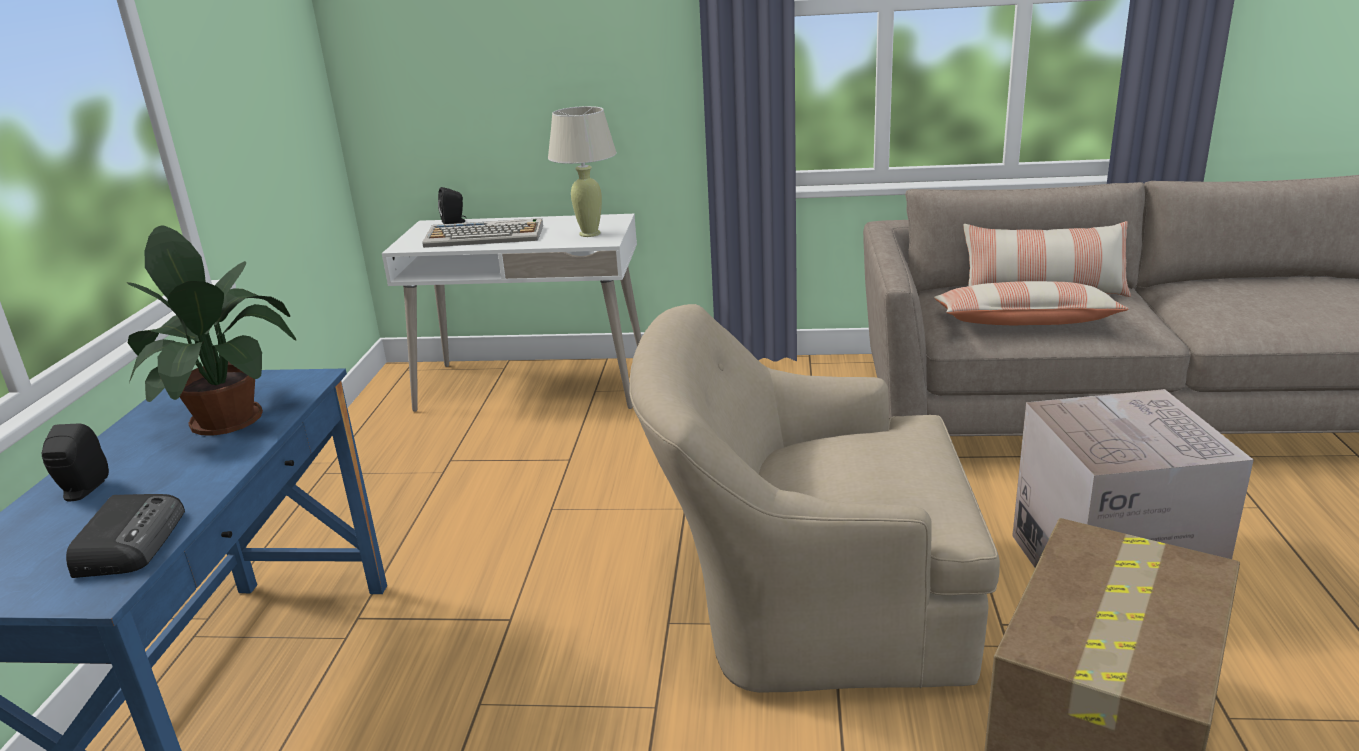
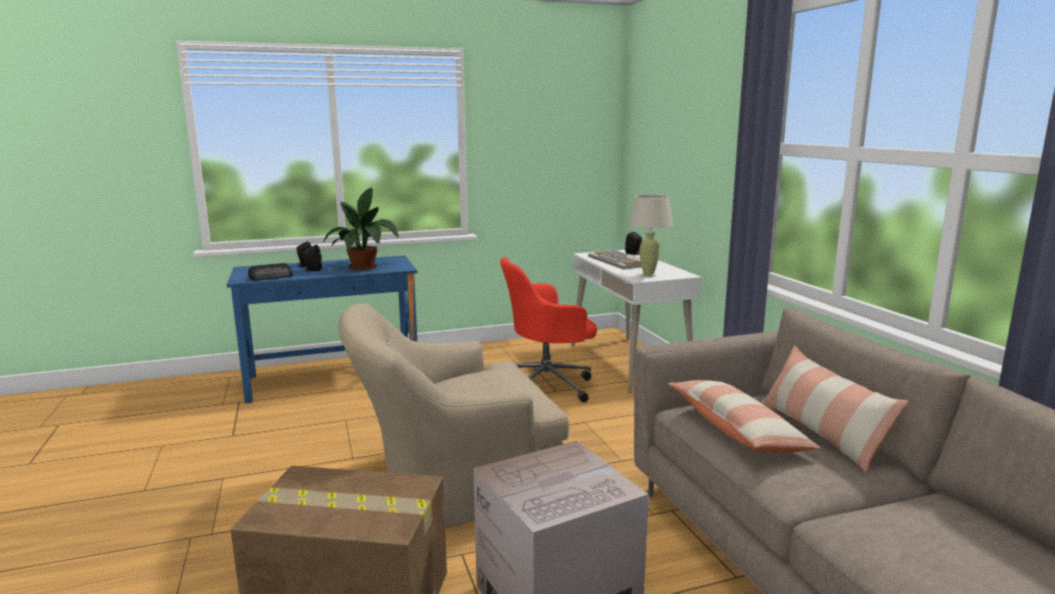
camera: 65 degrees right, 10 degrees down
(149, 481) = (312, 270): none -> black speaker
(539, 461) = (547, 384): none -> red office chair
(806, 604) = (451, 482): beige armchair -> beige armchair turned 90 degrees counterclockwise

